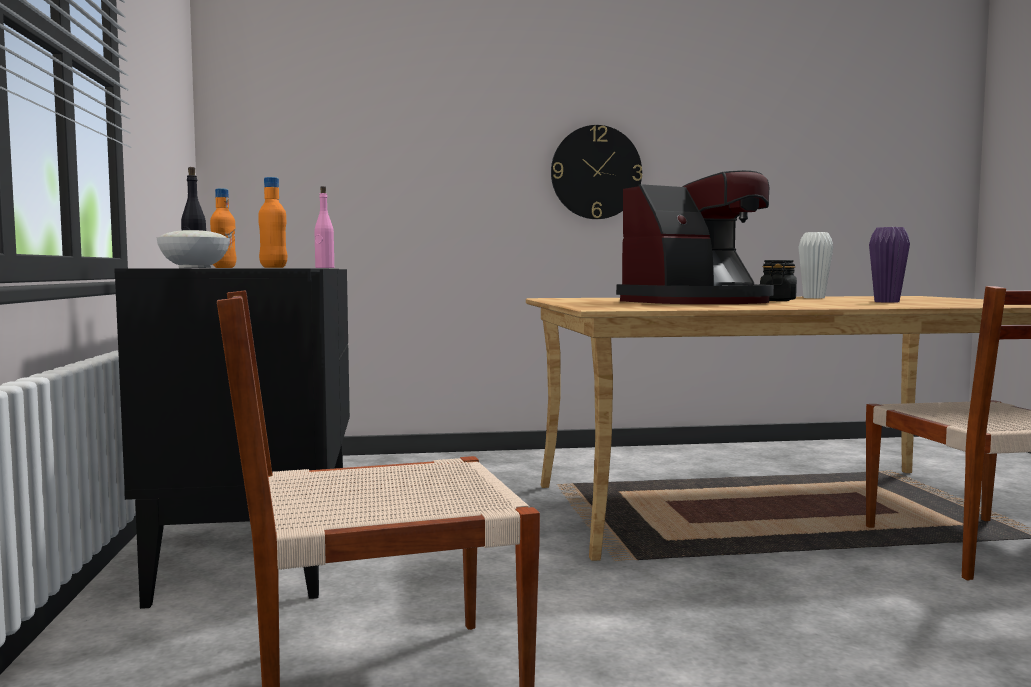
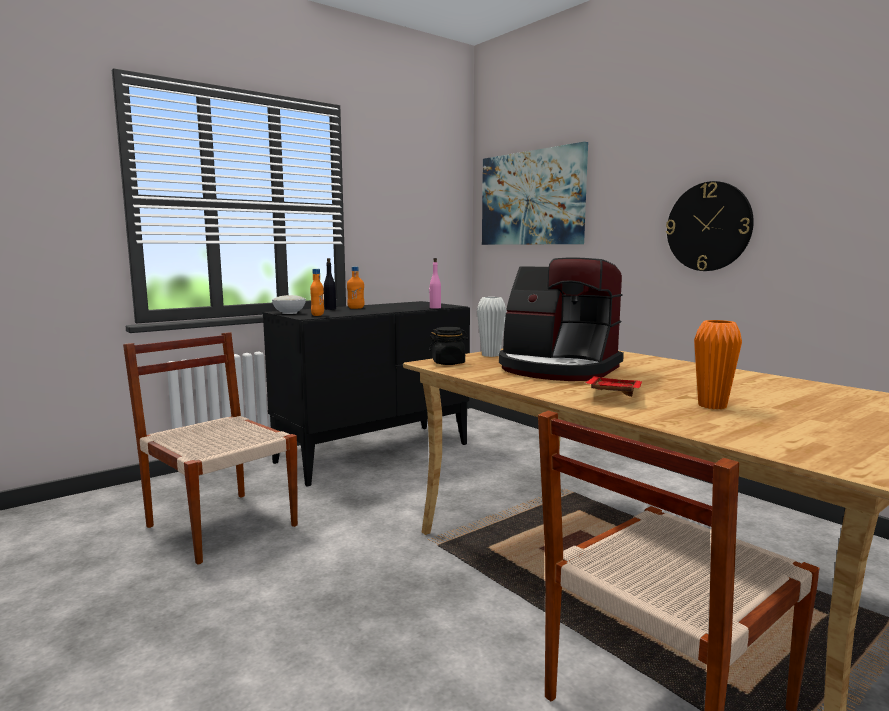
camera: 60 degrees right, 5 degrees up
(333, 120) = (531, 198): none -> picture
(777, 300) = (650, 380): black jar -> black jar (448, 363)
(814, 298) = (757, 384): white vase -> white vase (490, 355)
(831, 304) = (612, 394): none -> red tray
(886, 302) = (712, 406): purple vase -> orange vase

